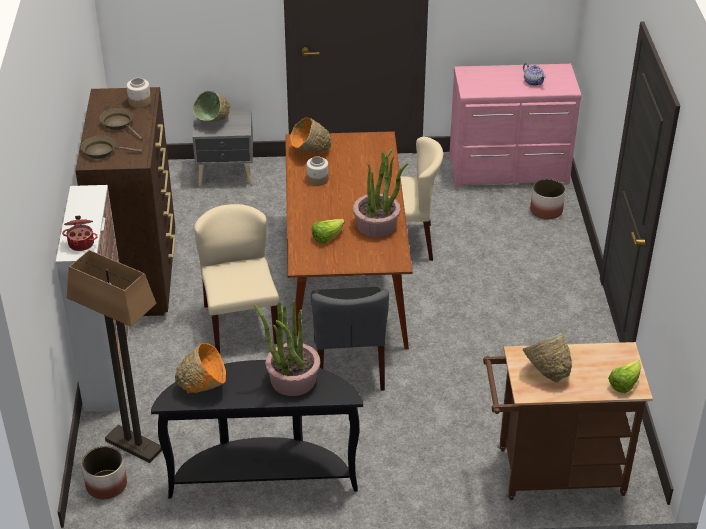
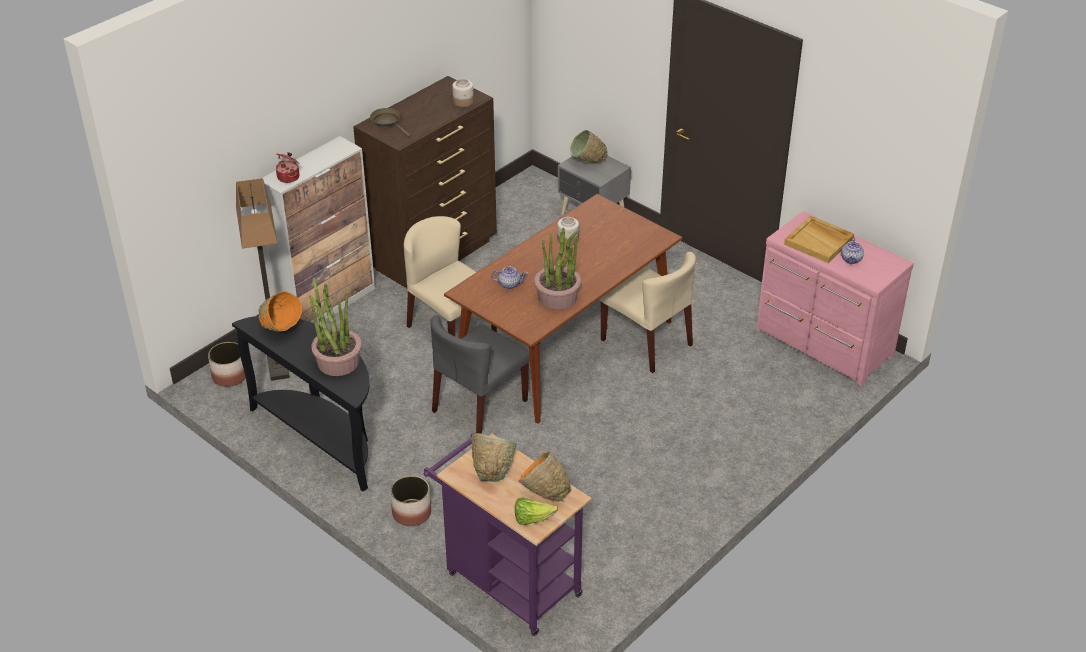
camera: 45 degrees right, 0 degrees up
(119, 124) = (426, 110): brown frying pan -> none
(240, 323) = (451, 329): beige chair -> beige chair turned 75 degrees counterclockwise
(310, 153) = (592, 217): orange bowl -> orange bowl (544, 494)
(327, 237) = (509, 284): lettuce -> teapot
(496, 81) = (819, 241): none -> beige tray
(546, 210) = (806, 394): planter -> planter (412, 513)
(552, 473) = (507, 581): brown cart -> purple cart

